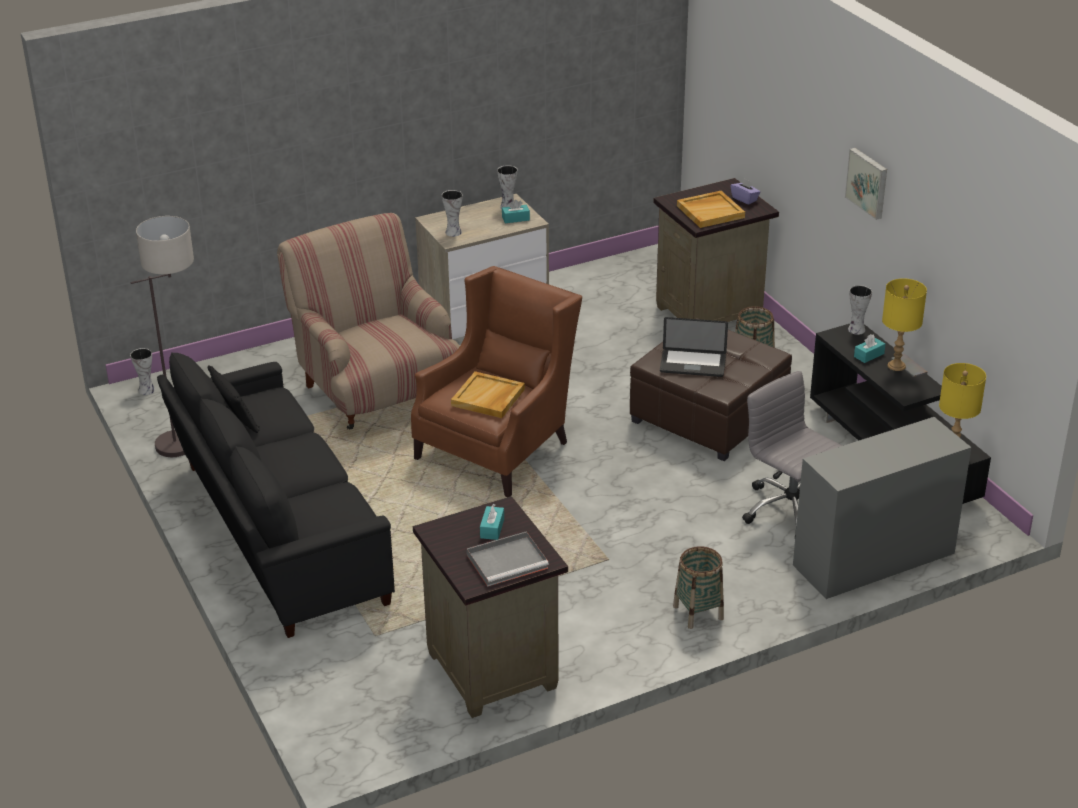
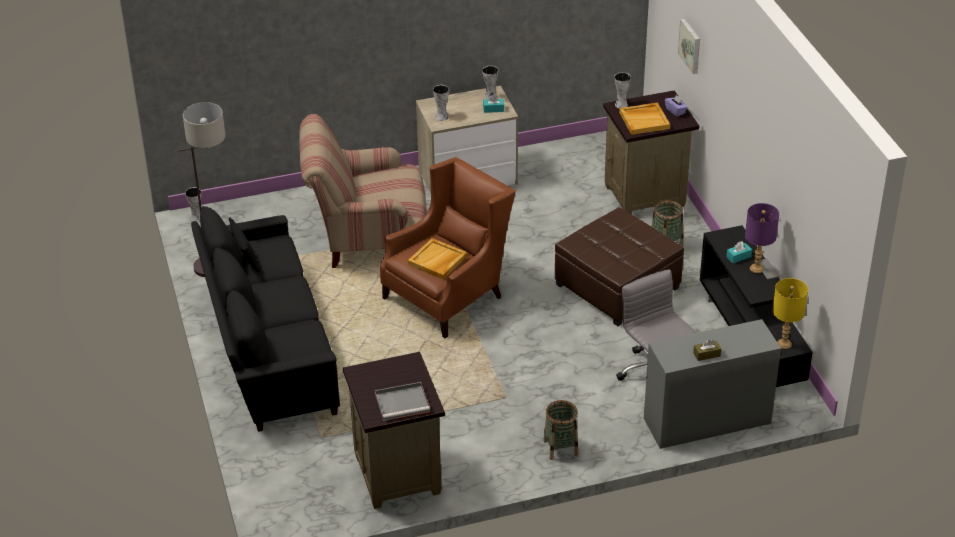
camera: 10 degrees right, 5 degrees up
(376, 393) = (367, 239): beige armchair -> beige armchair turned 75 degrees counterclockwise
(492, 528) = (398, 376): turquoise tissue box -> none
(692, 364) = (603, 248): laptop -> none
(855, 330) = (736, 233): vase -> vase (620, 105)
(868, 182) = (751, 121): picture -> picture (691, 45)
(881, 464) = (706, 354): none -> brown tissue box
(897, 366) = (757, 268): yellow table lamp -> purple table lamp

